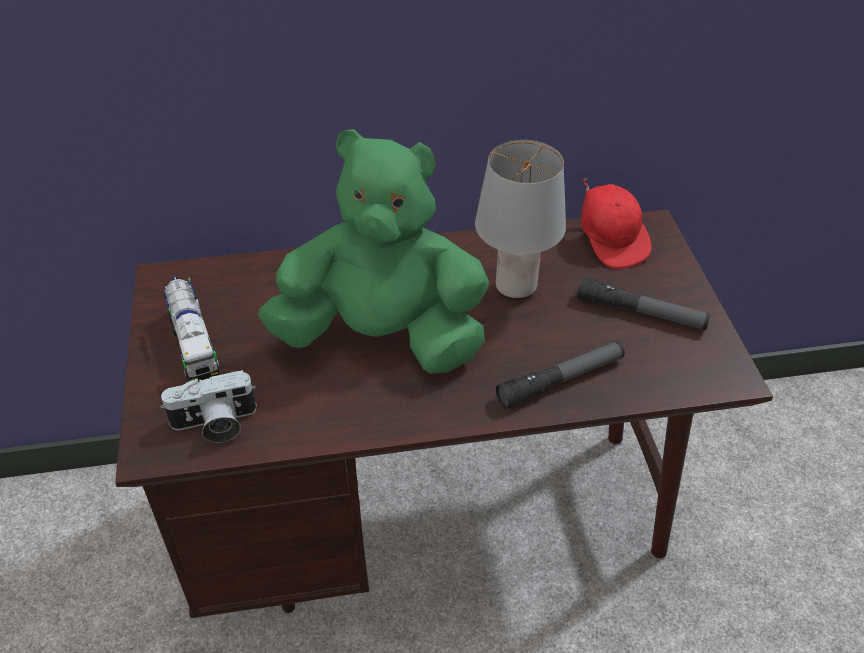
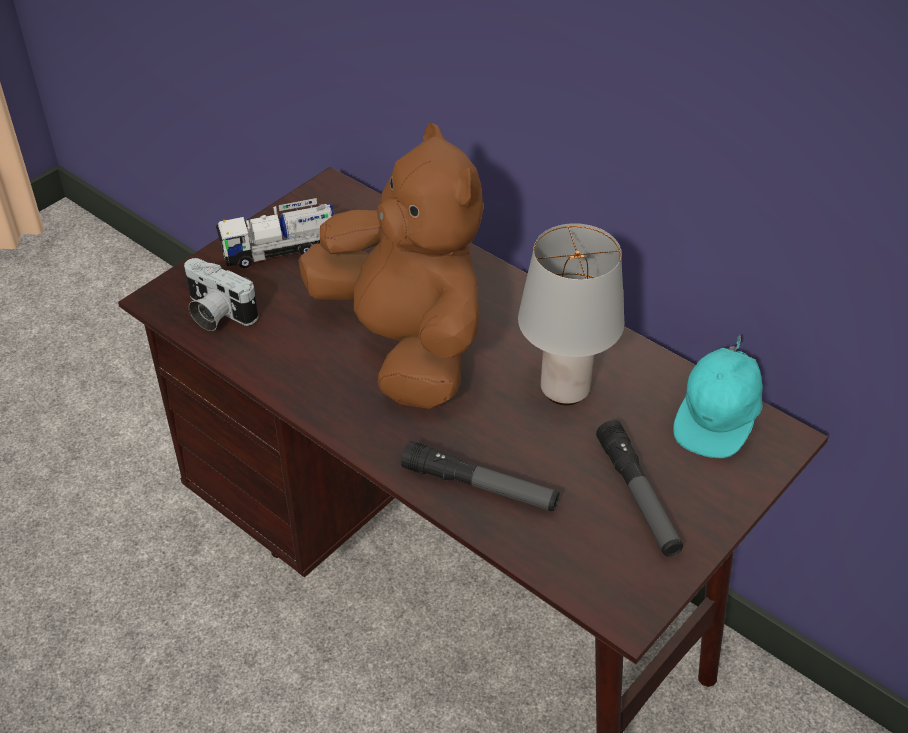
camera: 50 degrees right, 0 degrees up
(194, 345) = (281, 250): toy truck -> toy truck turned 45 degrees clockwise
(383, 337) = (405, 345): green plush toy -> brown plush toy
(611, 241) = (717, 420): red cap -> turquoise cap

